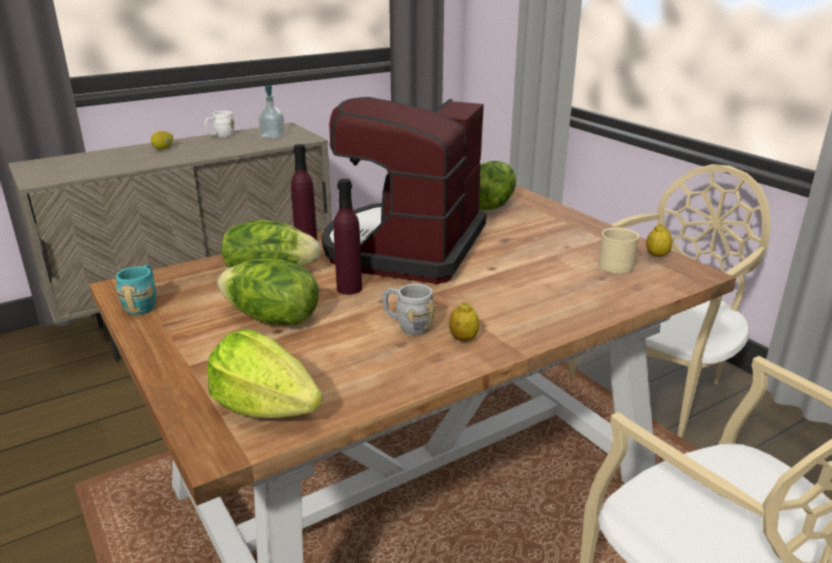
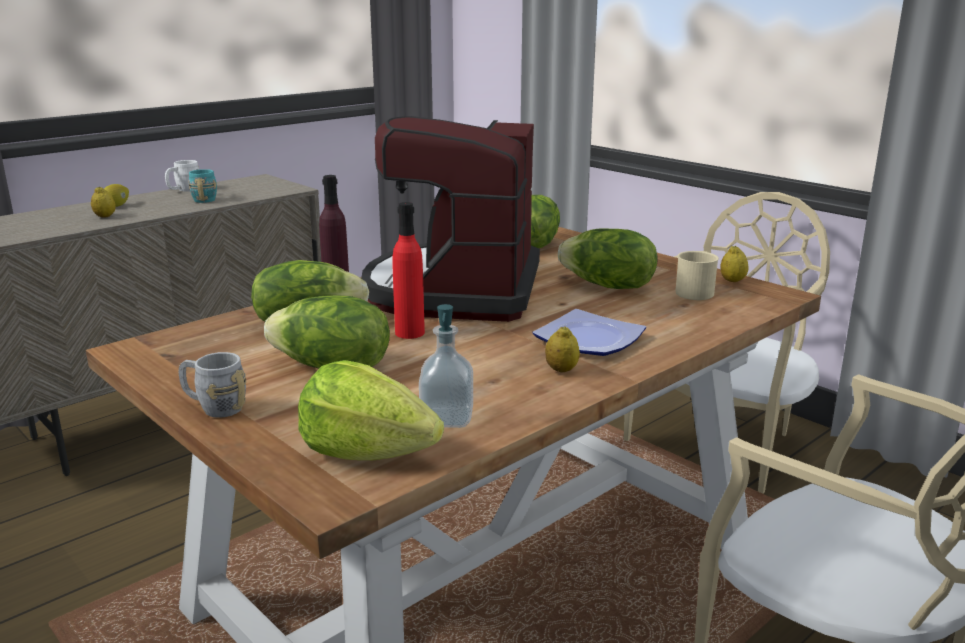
camera: 10 degrees left, 5 degrees down
(143, 304) = (167, 365): turquoise mug -> turquoise mug (206, 198)
(149, 159) = (105, 216): none -> lemon
(273, 136) = (249, 188): soap dispenser -> soap dispenser (447, 418)
(349, 288) = (409, 333): purple bottle -> red bottle
(407, 325) = (493, 362): grey mug -> grey mug (214, 407)
(500, 308) = (588, 339): none -> plate
(540, 253) = (608, 286): none -> lettuce

